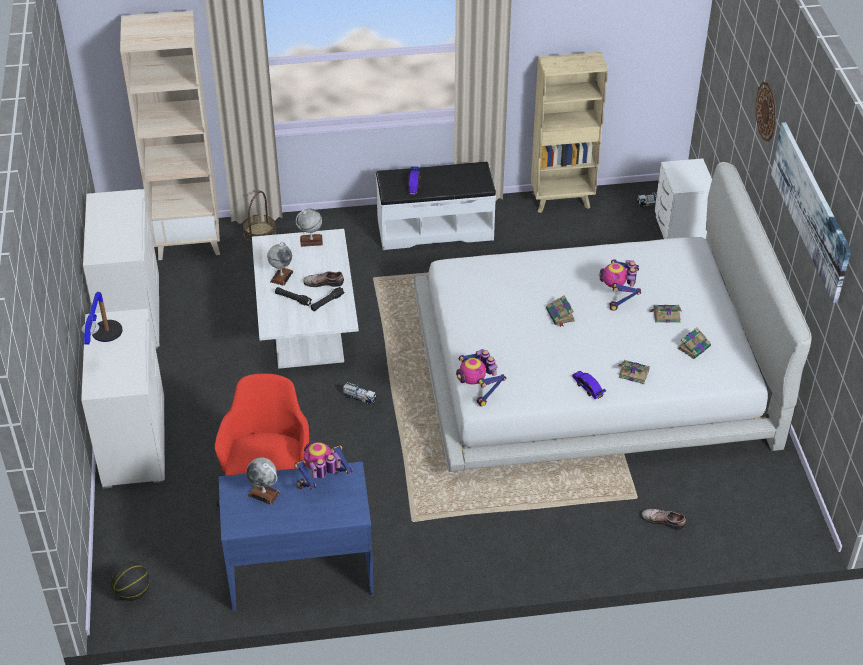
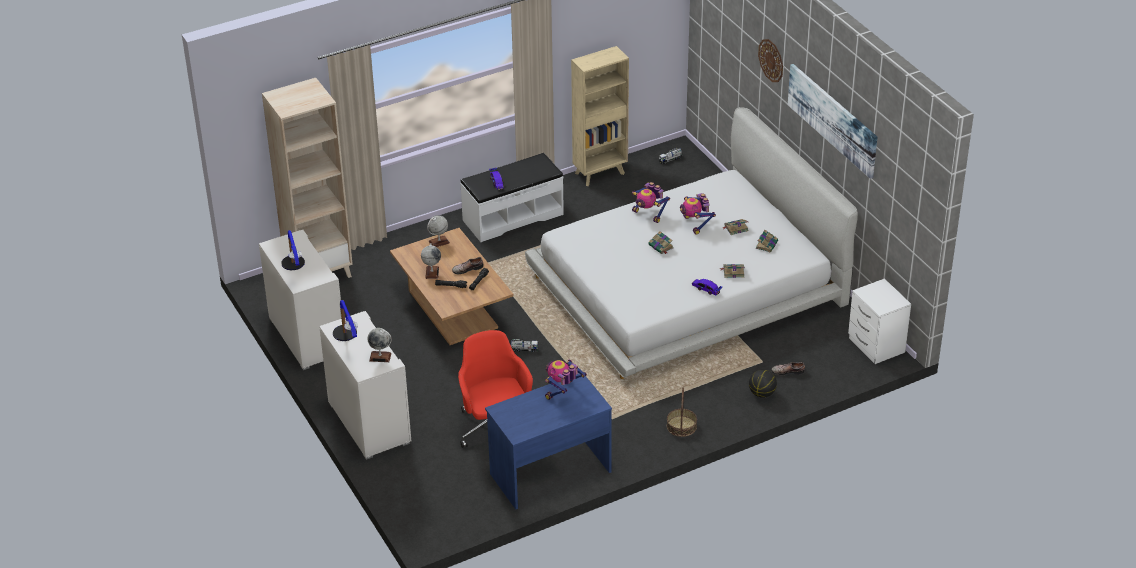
camera: 20 degrees left, 5 degrees down
(103, 237) = (295, 271): none -> table lamp
(133, 592) = (434, 518): basketball -> basketball (762, 393)
(259, 233) = (373, 253): basket -> basket (681, 426)
(264, 493) = (525, 409): globe -> globe (380, 357)
(306, 324) = (453, 309): white coffee table -> brown coffee table
(477, 390) = (628, 311): toy robot -> toy robot (649, 214)
(679, 231) = (701, 175): white nightstand -> white nightstand (876, 346)

